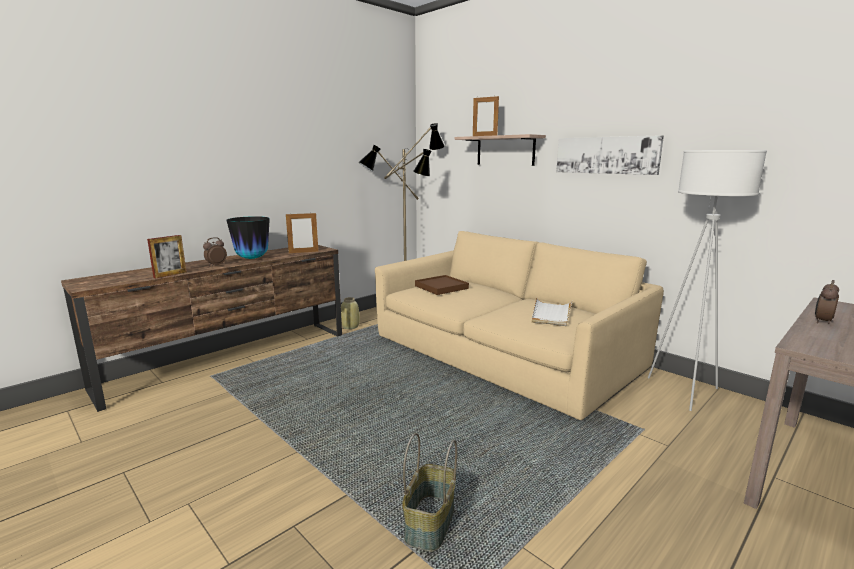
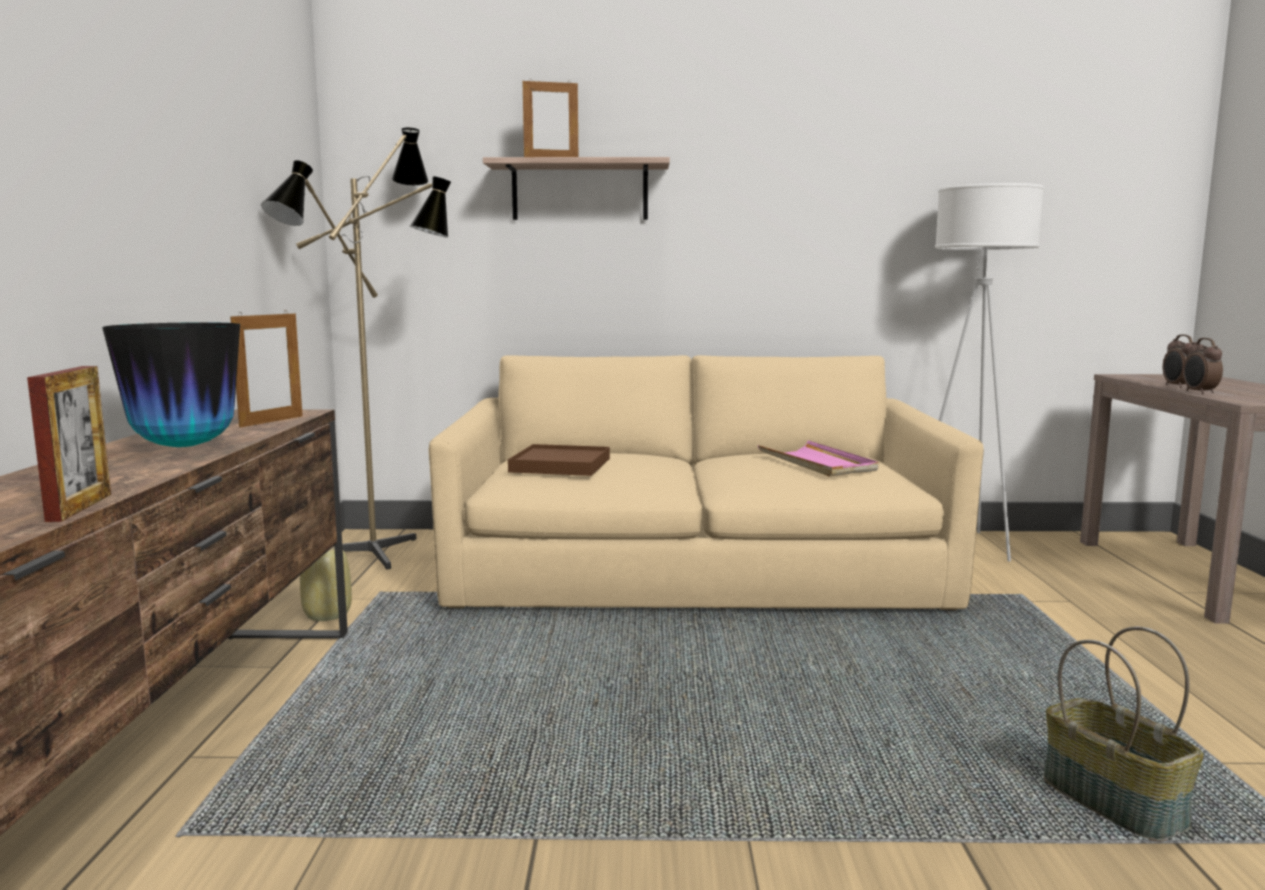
camera: 45 degrees left, 5 degrees down
(216, 265) = (138, 470): alarm clock -> alarm clock (1199, 392)
(551, 314) = (817, 463): white tray -> pink tray
(606, 155) = (785, 200): picture -> none

